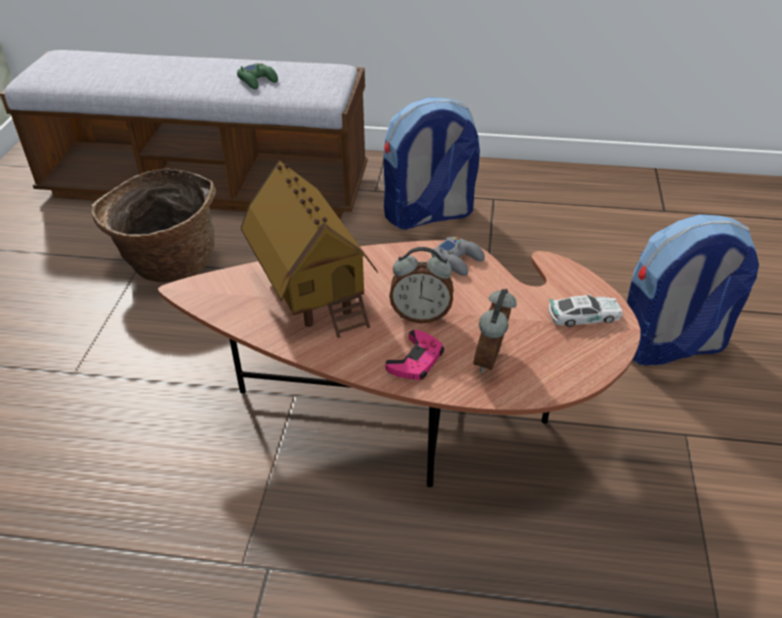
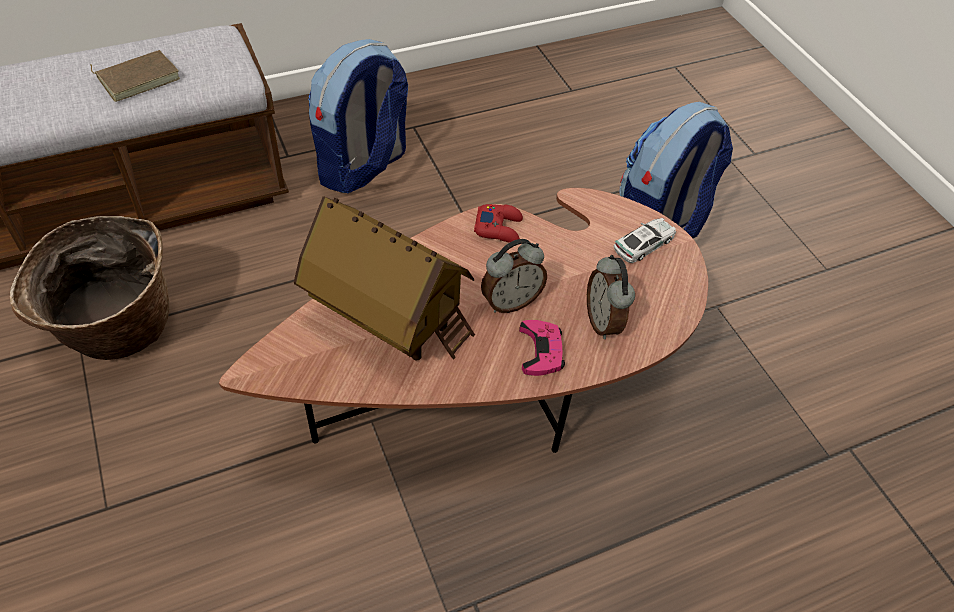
camera: 35 degrees left, 10 degrees up
(258, 80) = (138, 77): green game controller -> brown book
(458, 260) = (499, 228): grey game controller -> red game controller

